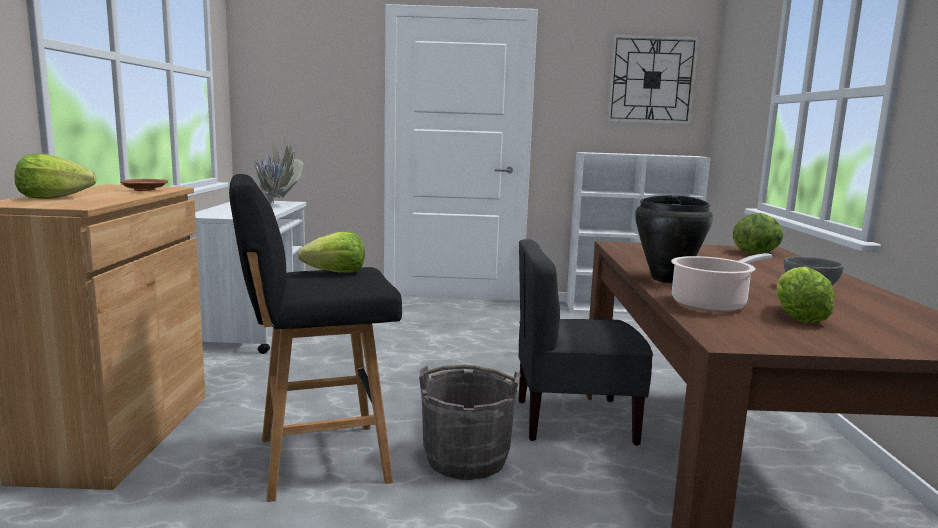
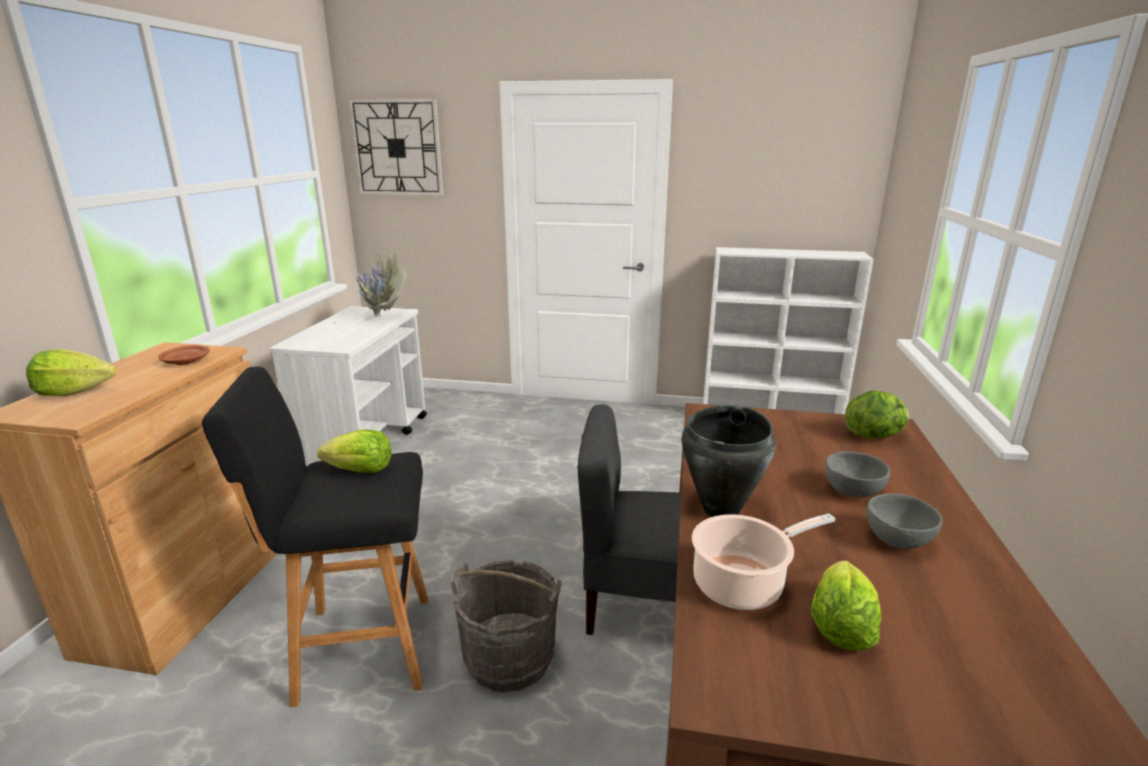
camera: 10 degrees right, 10 degrees up
(651, 80) = (809, 161): wall clock -> wall clock (397, 148)
(759, 272) = (851, 491): none -> grey bowl

